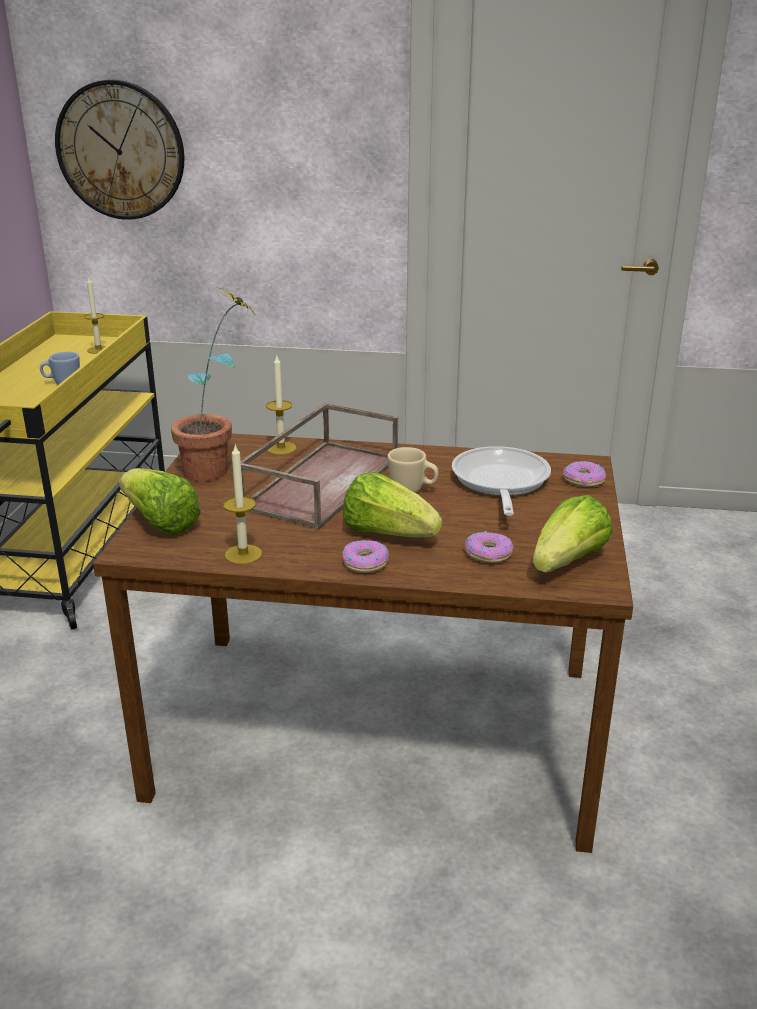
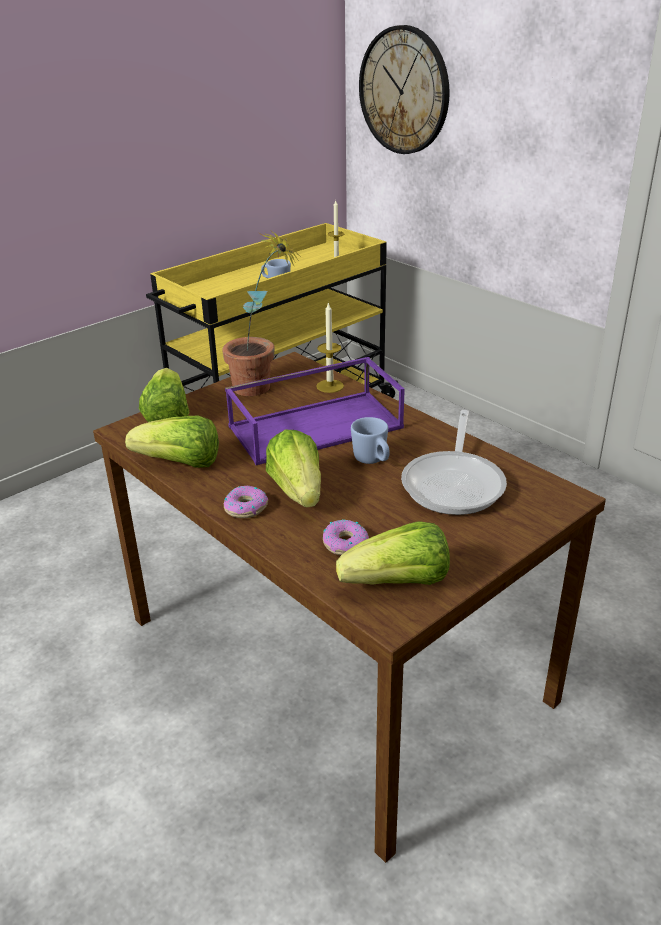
camera: 40 degrees right, 5 degrees up
(243, 554) = (180, 463): candle -> lettuce
(321, 482) = (316, 426): brown tray -> purple tray
(412, 490) = (372, 460): beige mug -> blue mug
(499, 483) = (455, 483): frying pan -> frying pan turned 150 degrees clockwise
(583, 480) = (537, 512): donut -> none

